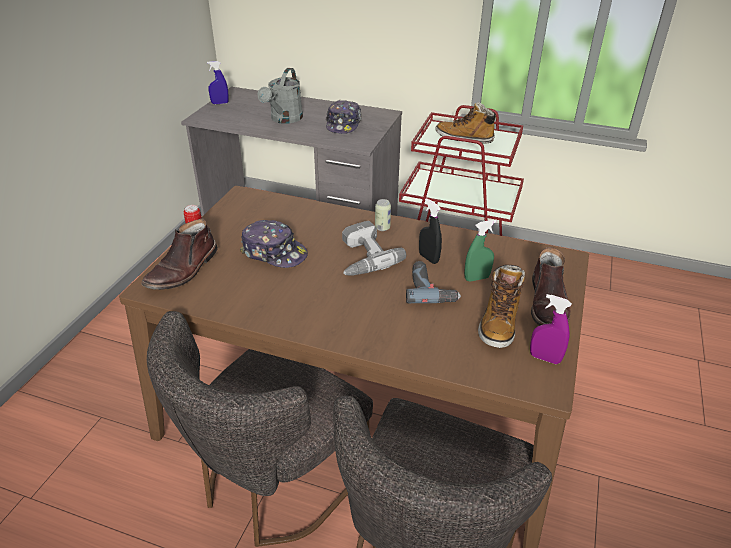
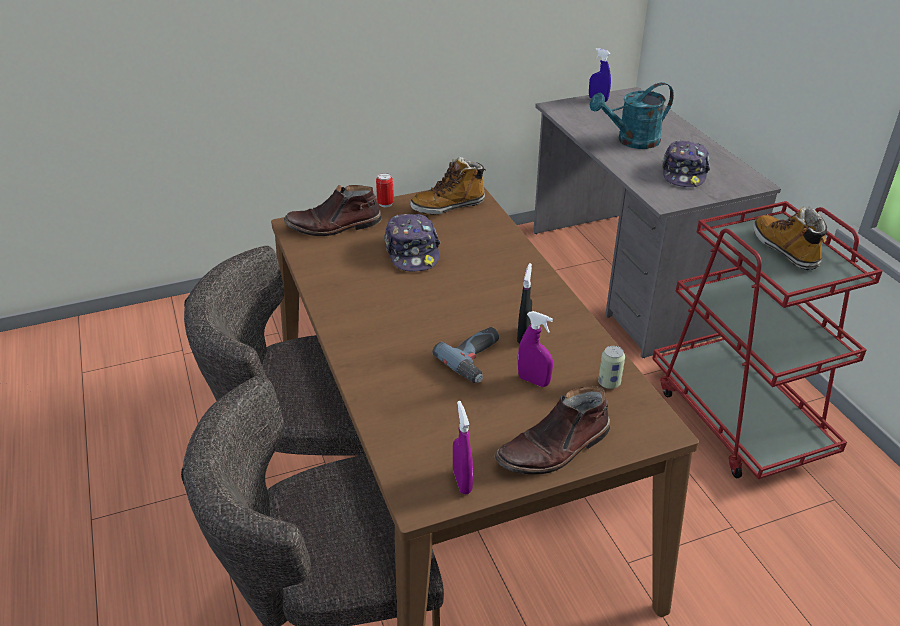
camera: 50 degrees right, 0 degrees up
(284, 119) = (631, 141): grey watering can -> turquoise watering can
(343, 124) = (684, 173): cap -> cap turned 45 degrees counterclockwise
(361, 257) = (470, 298): power drill -> none
(382, 228) = (532, 285): can -> can (609, 383)
(477, 278) = (533, 381): green spray bottle -> purple spray bottle
(499, 323) = (479, 427): boot -> boot (448, 206)

